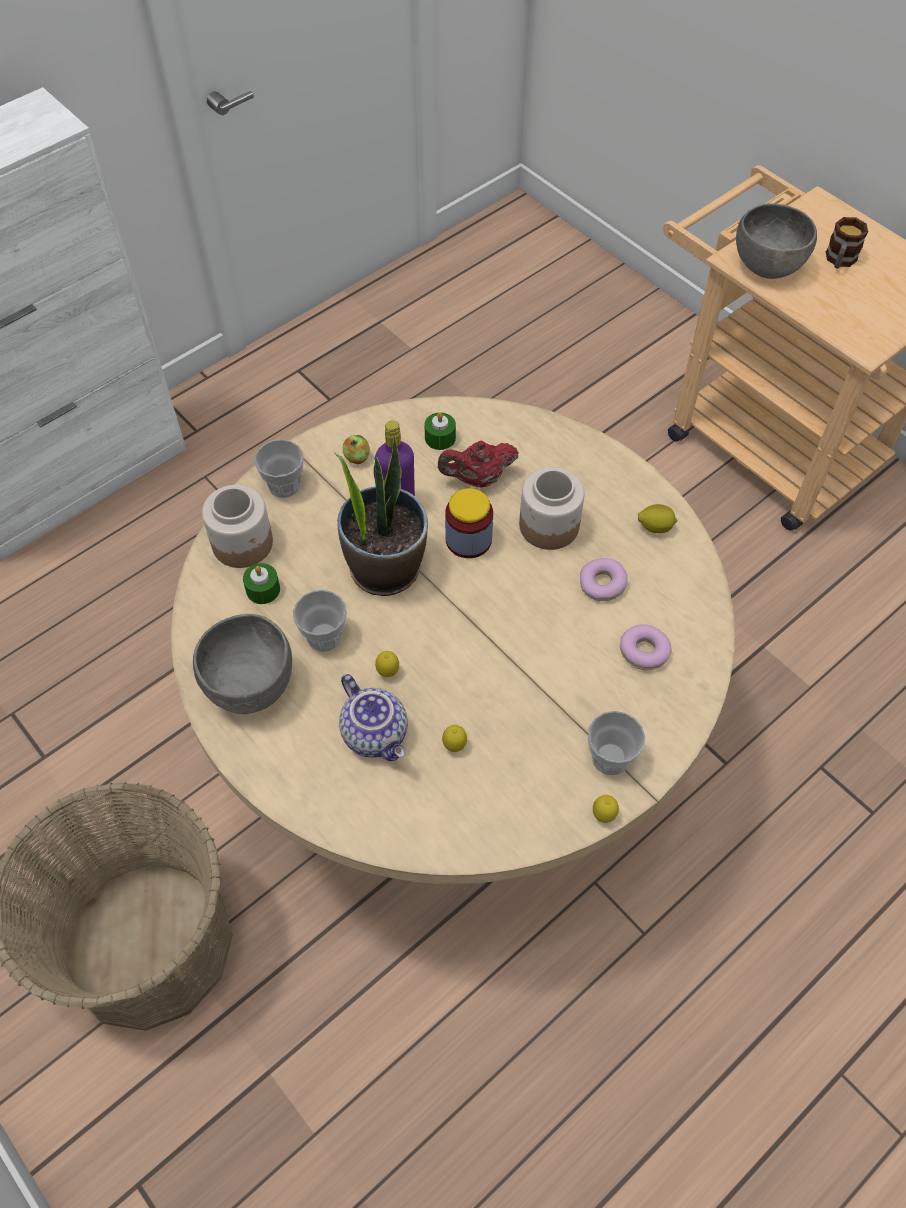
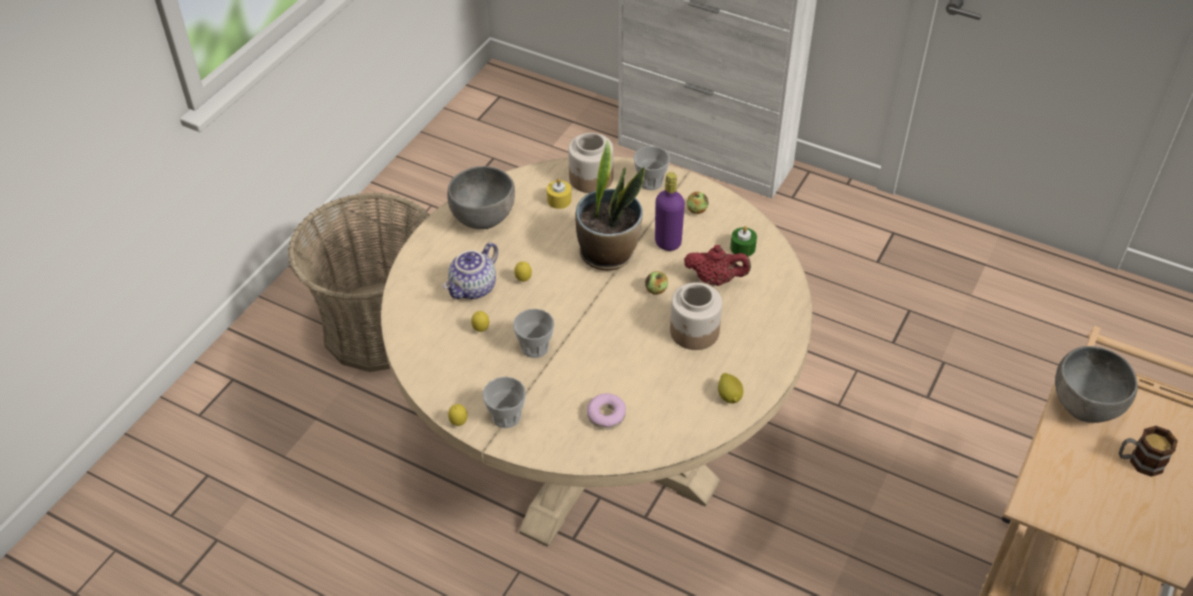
camera: 70 degrees right, 10 degrees down
(263, 589) = (559, 200): green candle -> yellow candle
(324, 636) = (537, 240): cup -> cup (535, 347)
(468, 540) = (656, 290): jar -> apple
(477, 479) = (715, 279): red teapot -> red teapot turned 135 degrees clockwise
(602, 584) = (656, 376): donut -> none

